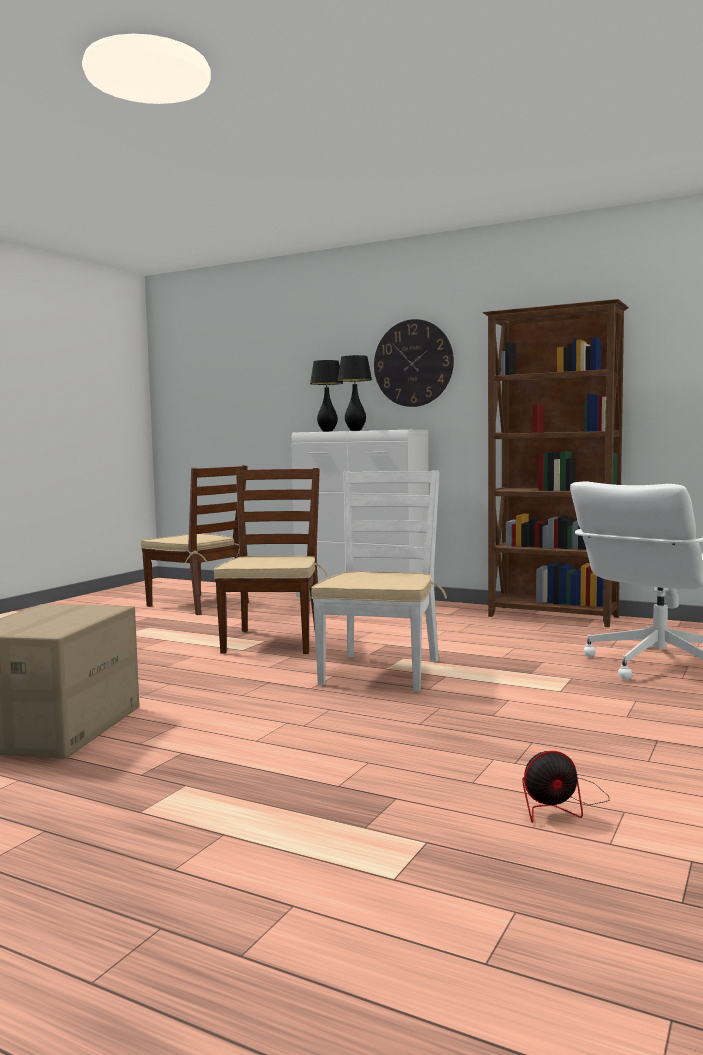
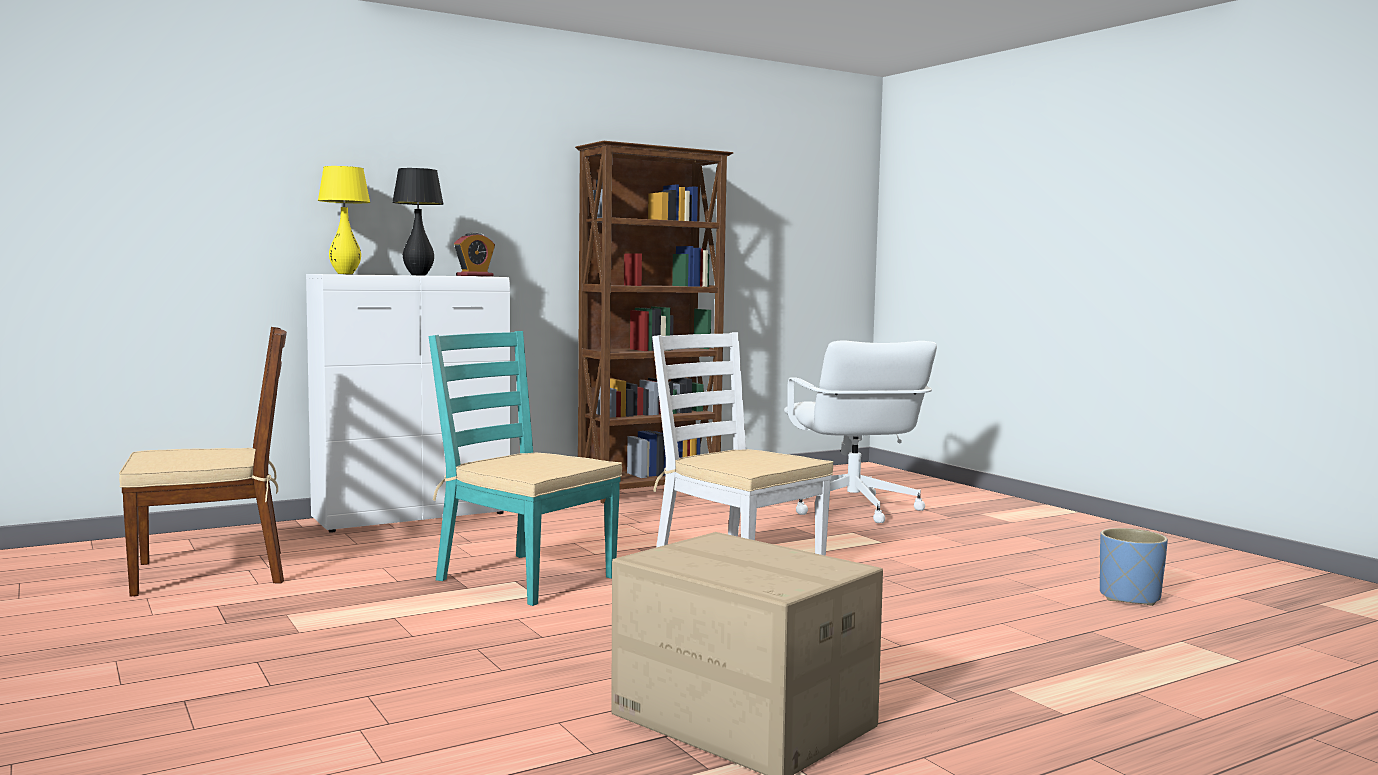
camera: 60 degrees left, 0 degrees up
(273, 641) = (524, 578): brown chair -> turquoise chair
(327, 431) = (345, 274): black table lamp -> yellow table lamp
(398, 429) = (474, 276): none -> alarm clock
(413, 363) = (459, 186): wall clock -> none
(559, 803) = (1130, 598): fan -> blue planter

